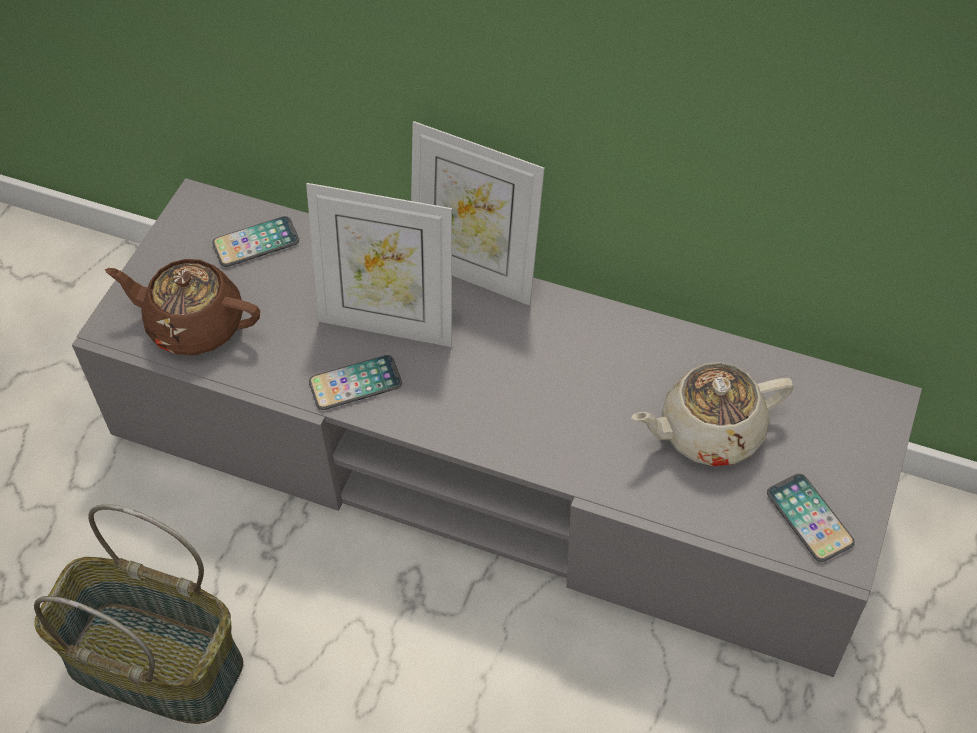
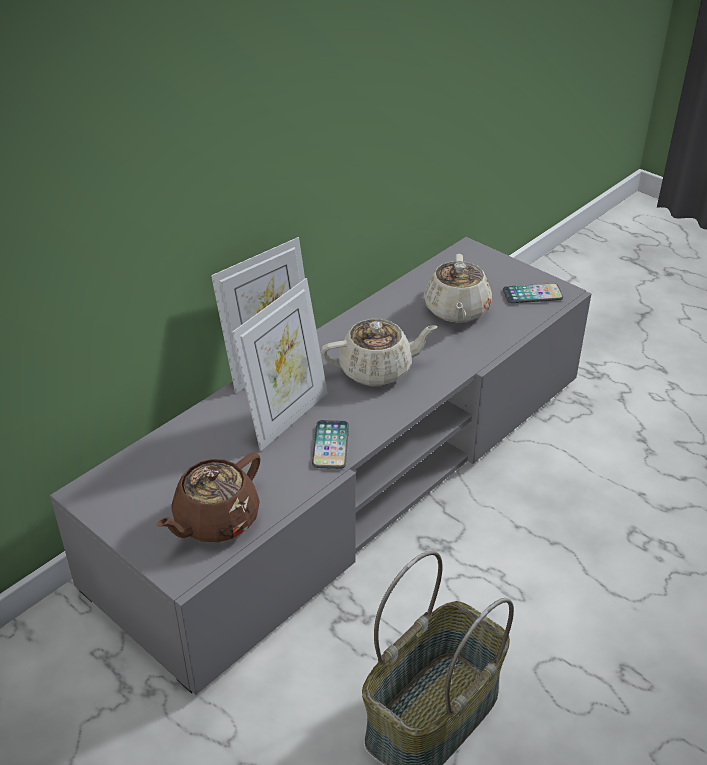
camera: 70 degrees left, 15 degrees down
(256, 243) = (157, 467): phone -> none
(522, 383) = (377, 370): none -> beige teapot

